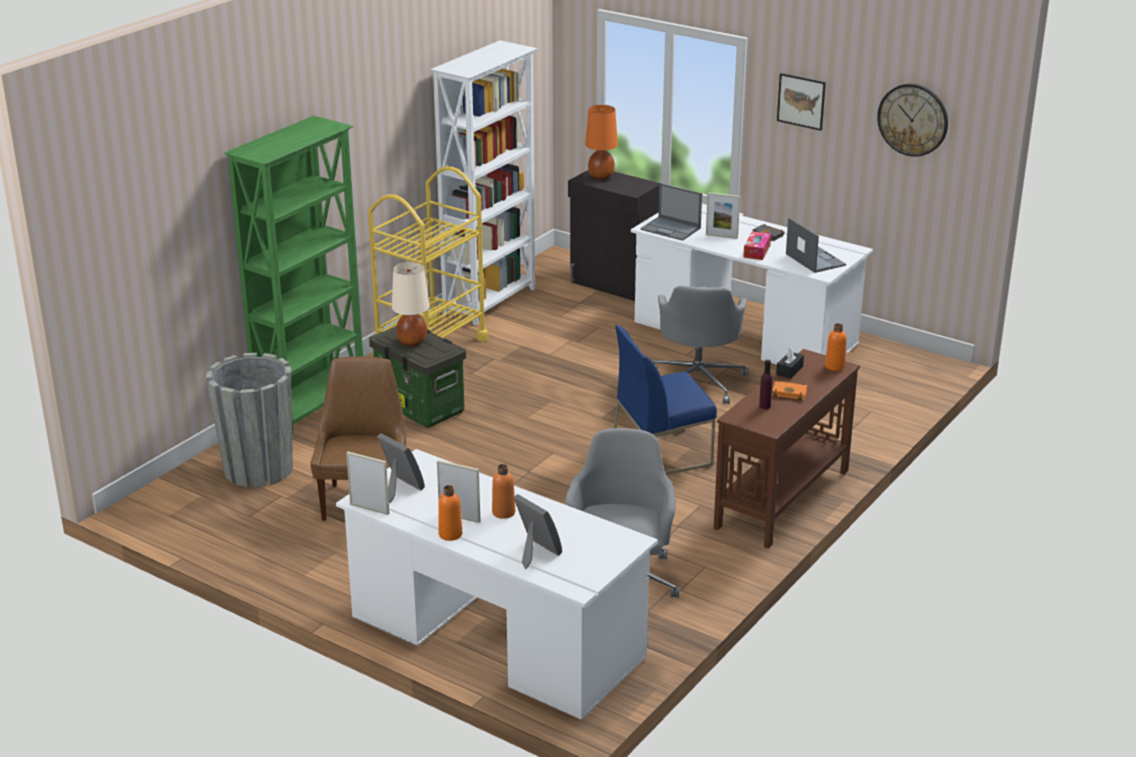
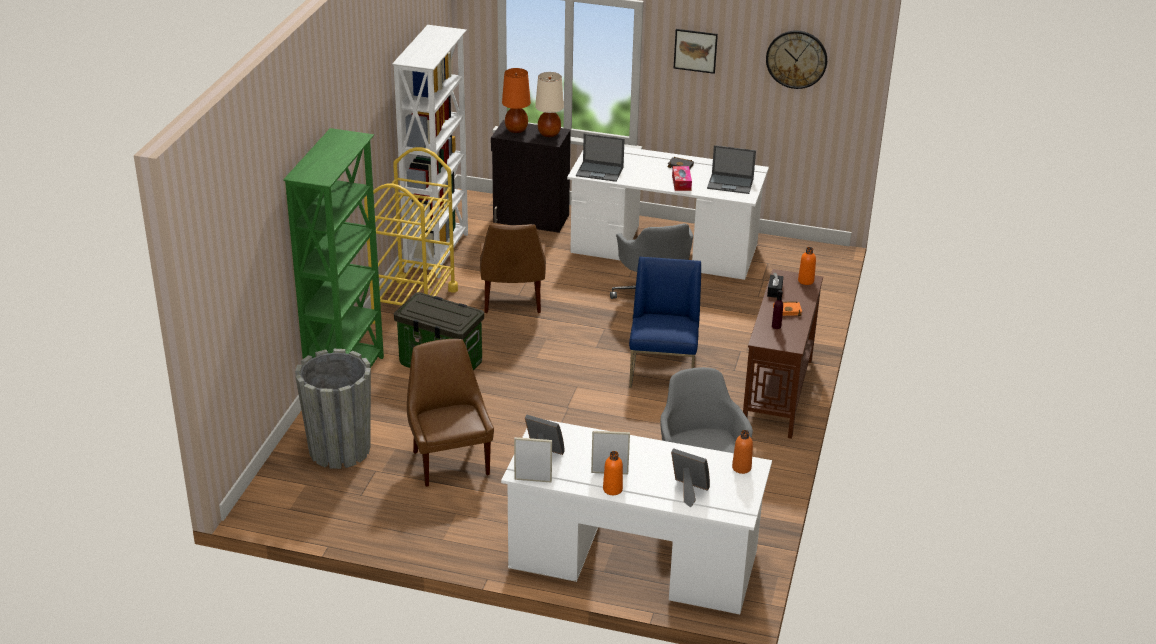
camera: 20 degrees left, 5 degrees up
(411, 342) = (434, 312): beige table lamp -> beige table lamp (549, 134)
(503, 512) = (641, 461): orange bottle -> orange bottle (741, 468)
(539, 359) = (512, 301): none -> brown chair
(662, 454) = (663, 371): blue chair -> blue chair turned 135 degrees clockwise
(721, 236) = (645, 173): picture frame -> none
(814, 259) = (731, 184): laptop -> laptop turned 150 degrees clockwise

